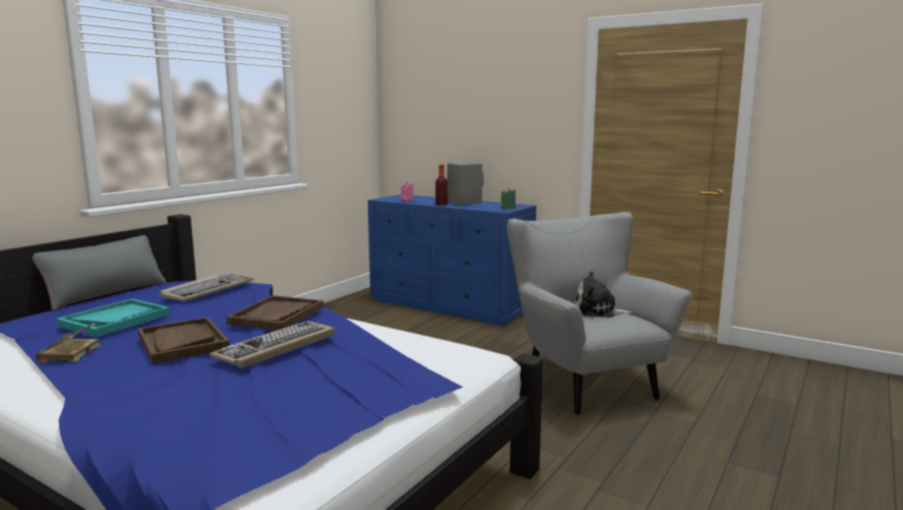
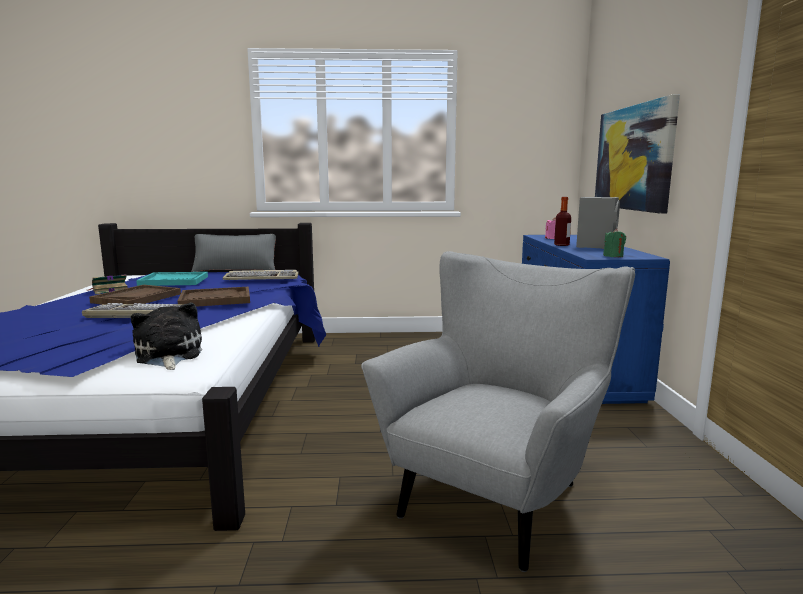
camera: 55 degrees right, 0 degrees up
(470, 131) = (633, 158): none -> picture
(598, 311) = (498, 400): plush toy -> plush toy (168, 355)

